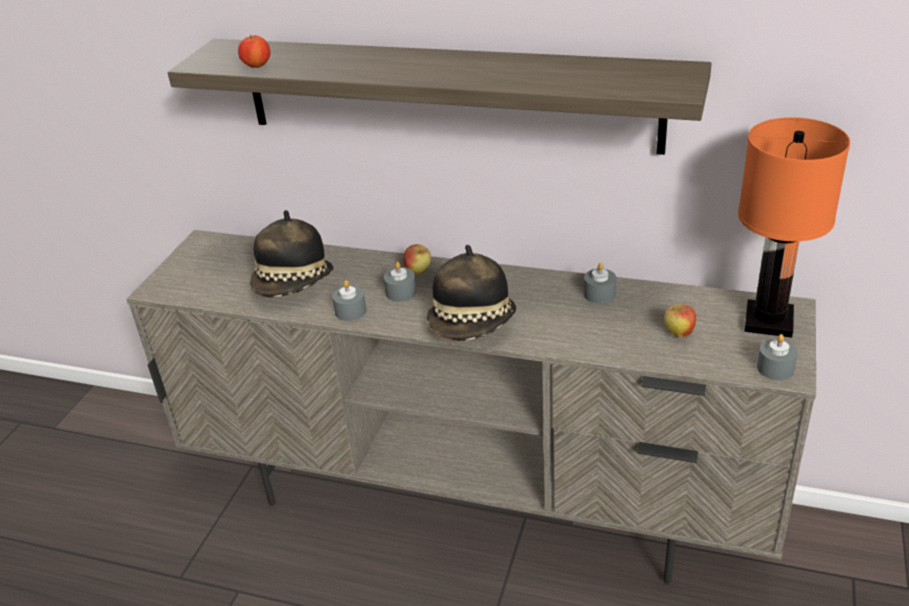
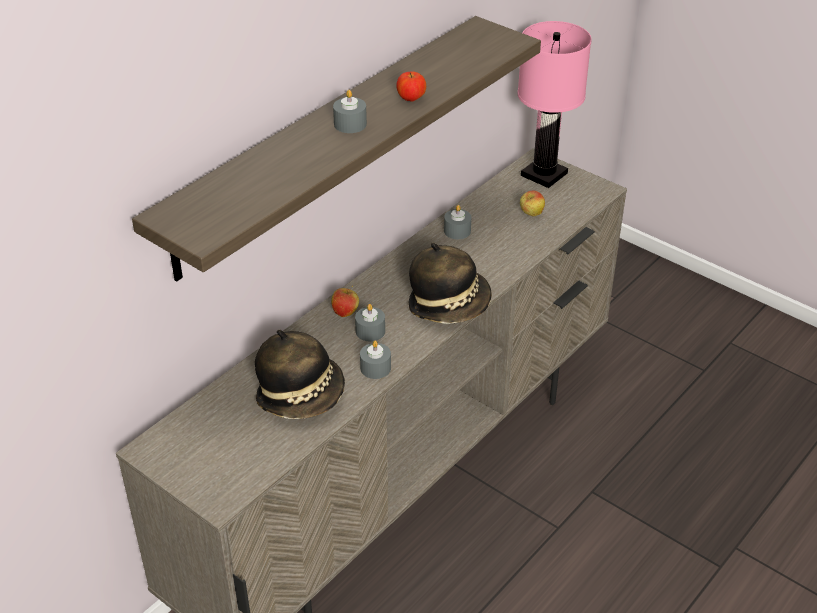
camera: 70 degrees left, 5 degrees up
(257, 66) = (254, 202): apple -> apple (411, 99)
(767, 321) = (544, 175): orange table lamp -> pink table lamp
(775, 368) = (594, 192): grey candle -> grey candle (350, 124)

